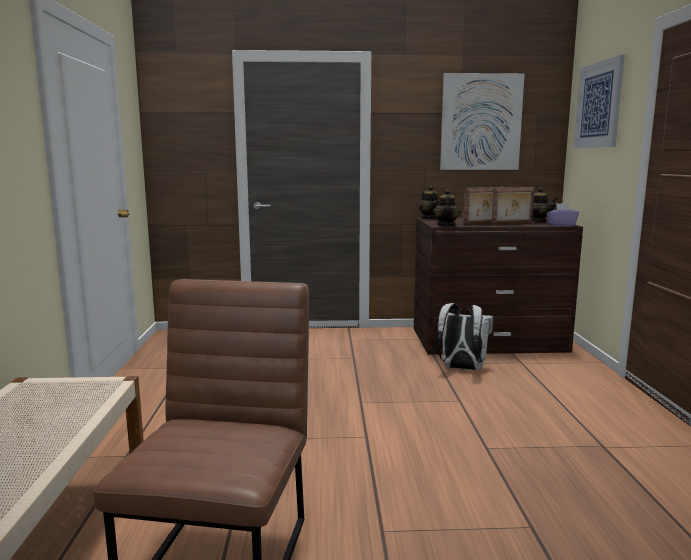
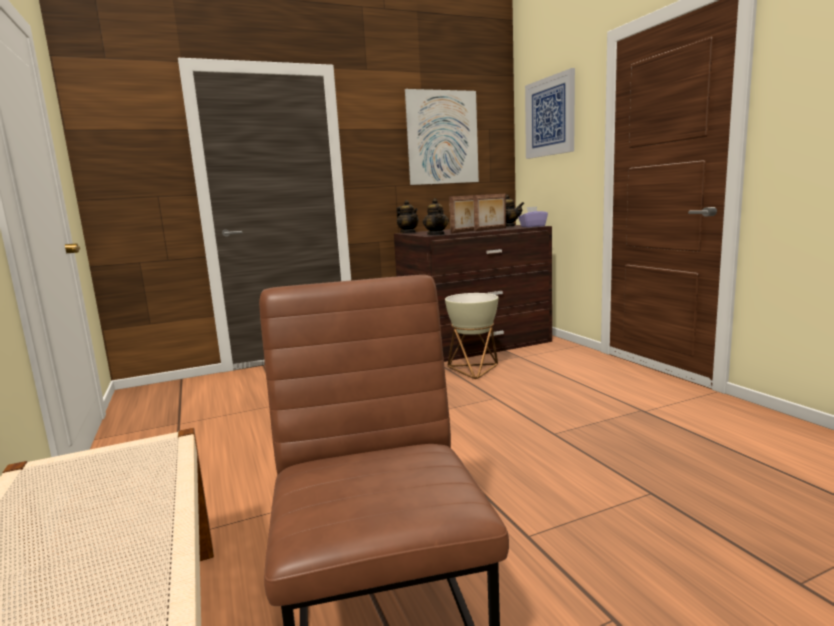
camera: 20 degrees left, 0 degrees up
(461, 368) = (473, 370): white backpack -> planter

